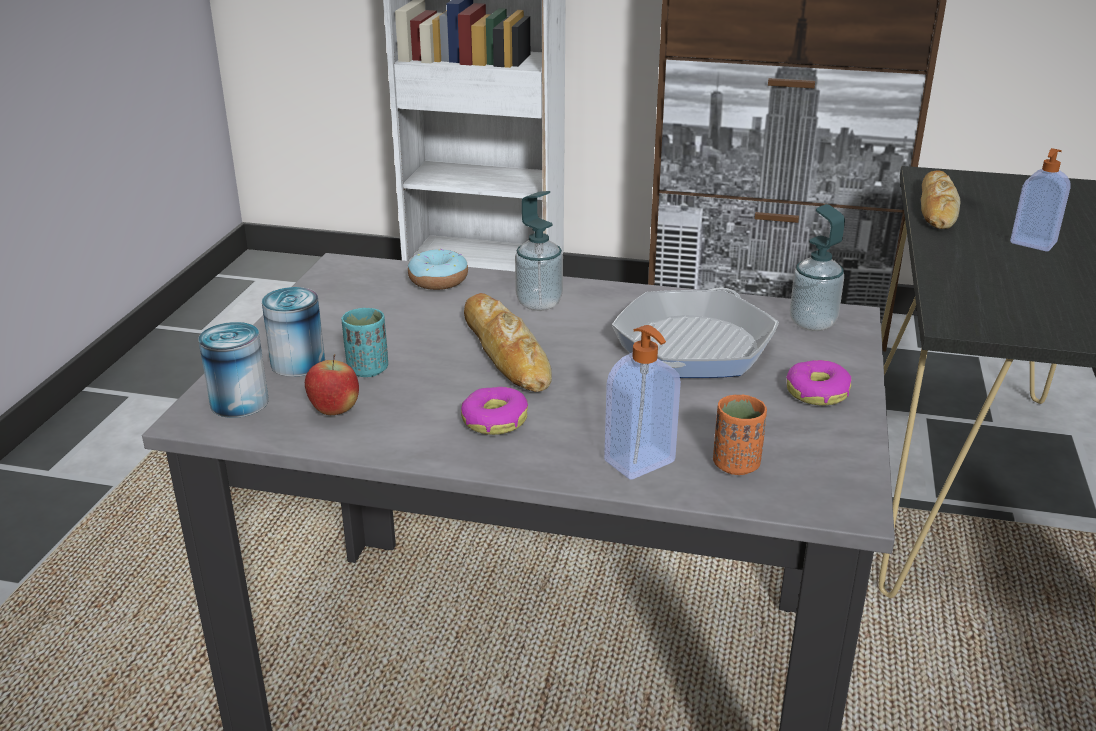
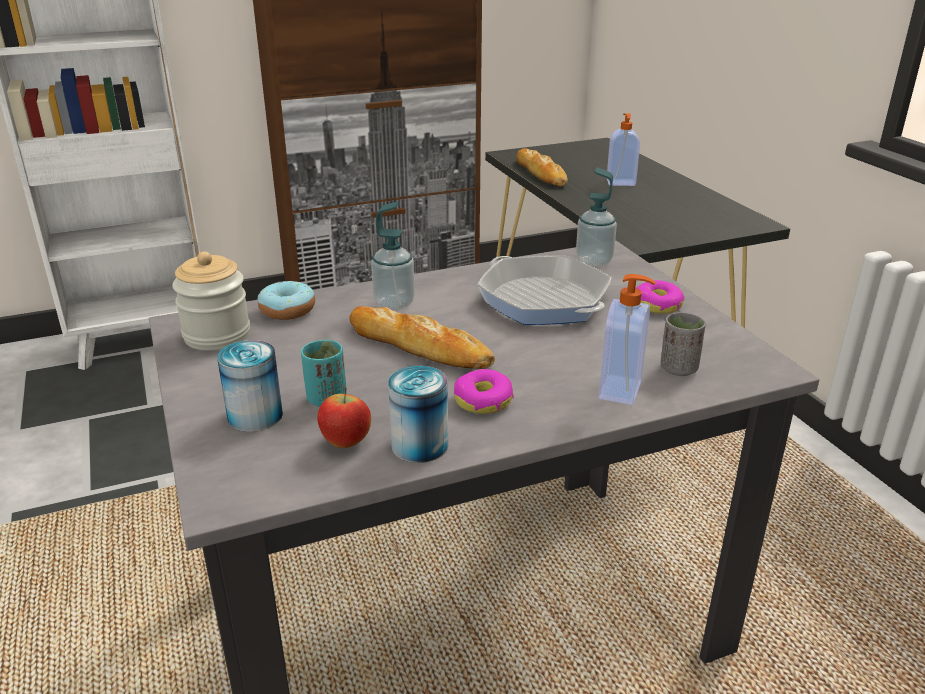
camera: 35 degrees left, 0 degrees up
(239, 402) = (246, 469): can -> can (419, 445)
(354, 285) = (217, 335): none -> jar
(693, 346) = (543, 300): frying pan -> frying pan turned 150 degrees clockwise
(736, 465) = (678, 369): orange cup -> grey cup

